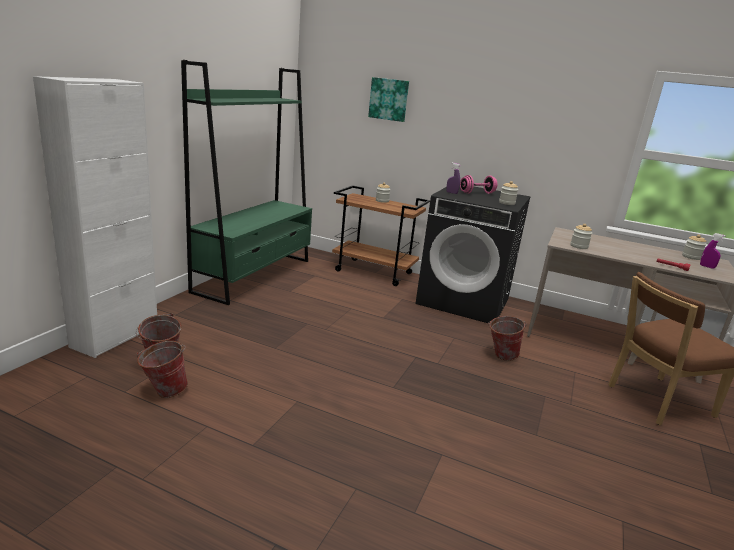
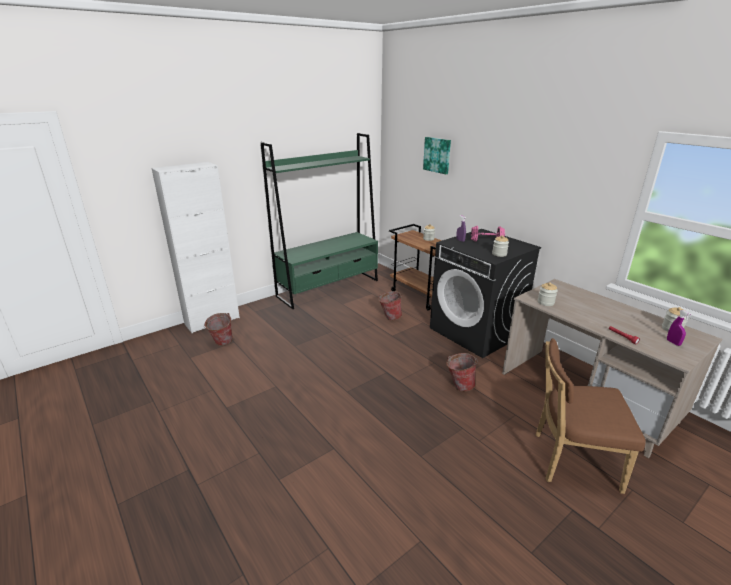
camera: 30 degrees right, 5 degrees up
(163, 391) = (208, 362): bucket -> bucket (389, 317)

